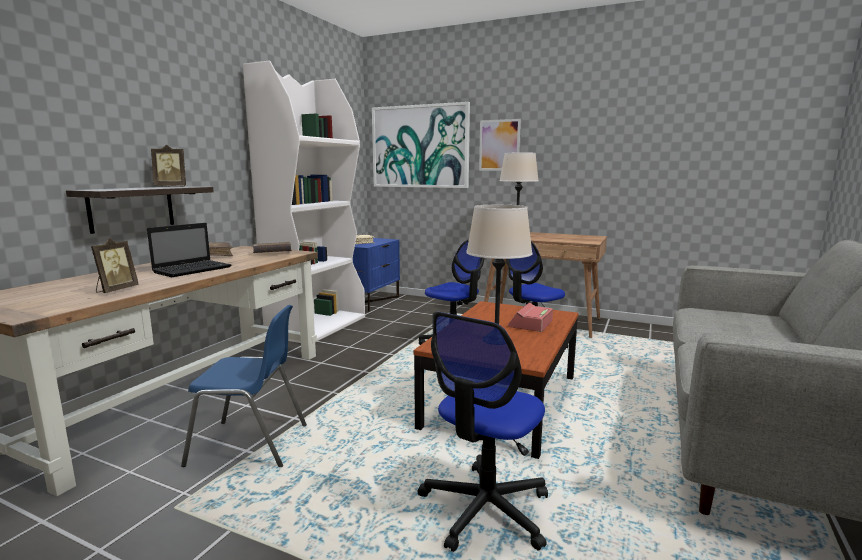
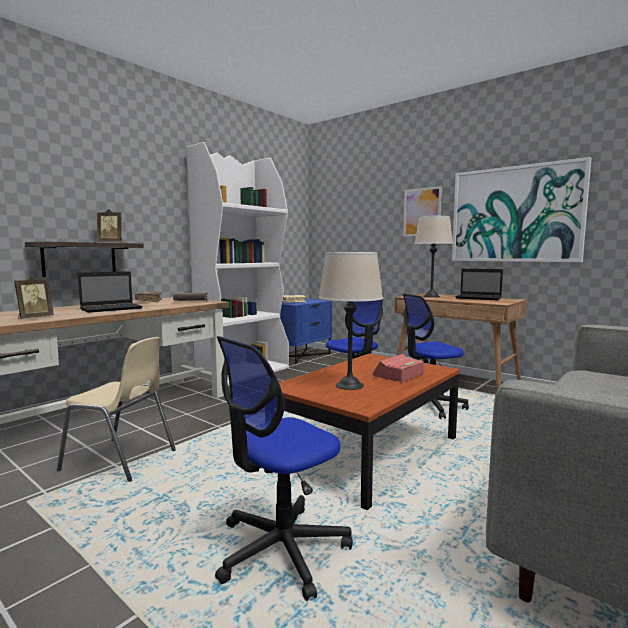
camera: 15 degrees right, 5 degrees down
(250, 444) = (121, 460): blue chair -> beige chair
(420, 146) = (352, 216): picture -> picture (515, 214)
(564, 236) = (479, 298): none -> laptop

